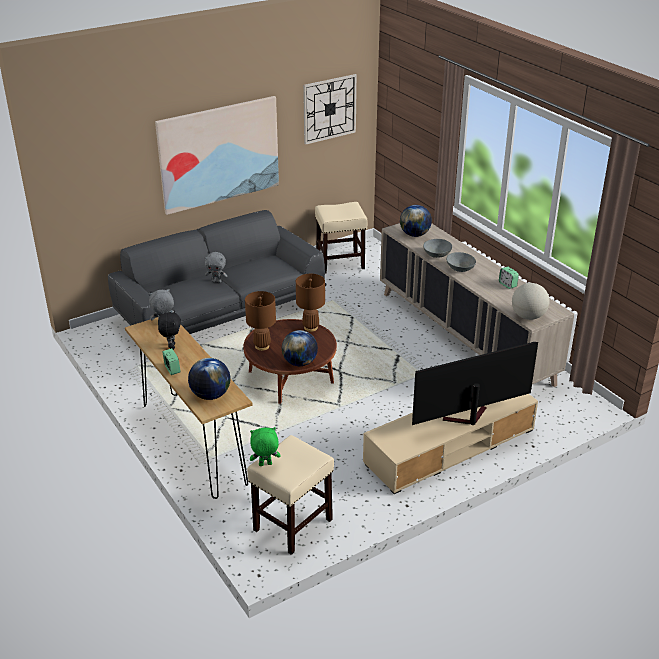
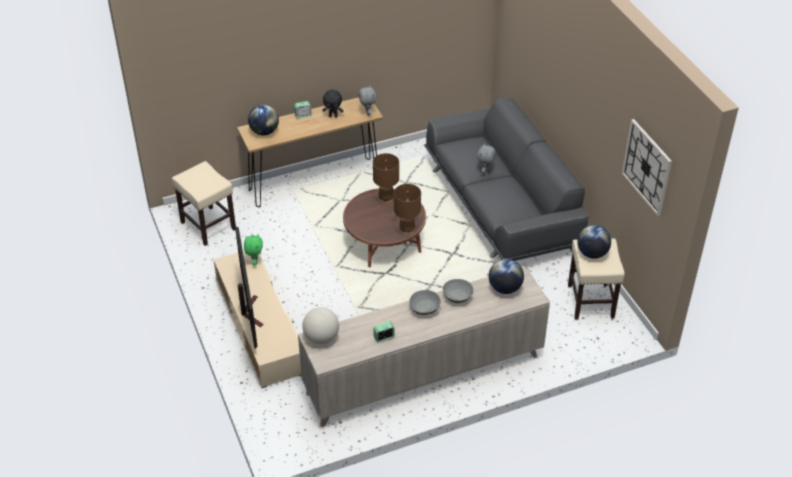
camera: 100 degrees right, 10 degrees up
(219, 154) = (574, 104): picture -> none
(265, 465) = (202, 167): green plush toy -> green plush toy (255, 261)
(300, 363) = (355, 219): globe -> globe (592, 253)

